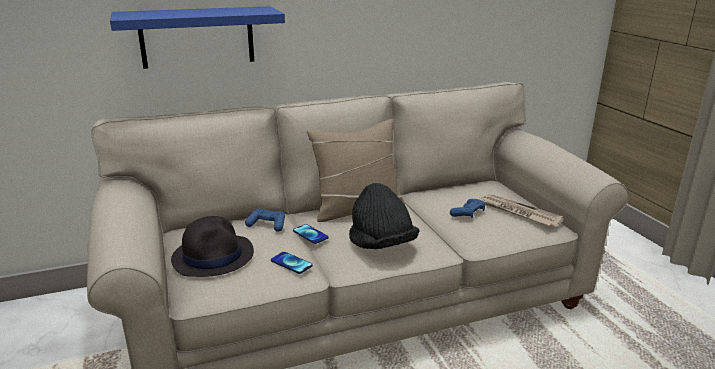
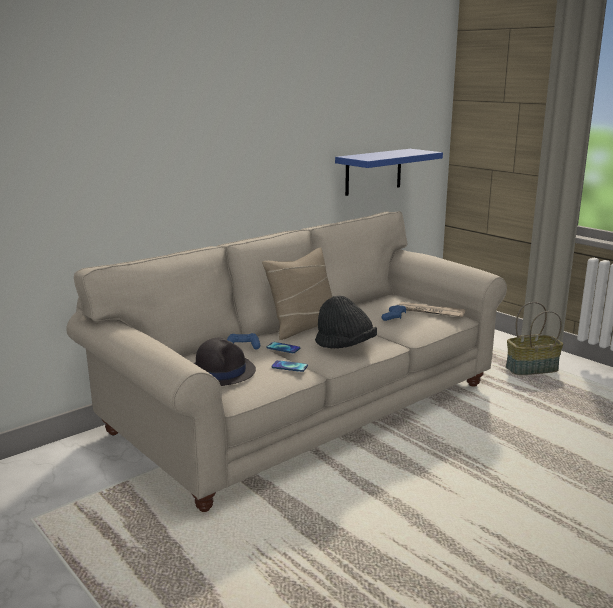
camera: 20 degrees left, 5 degrees down
(197, 37) = (147, 189): blue shelf -> blue shelf (373, 172)
(659, 298) = (531, 369): none -> basket

